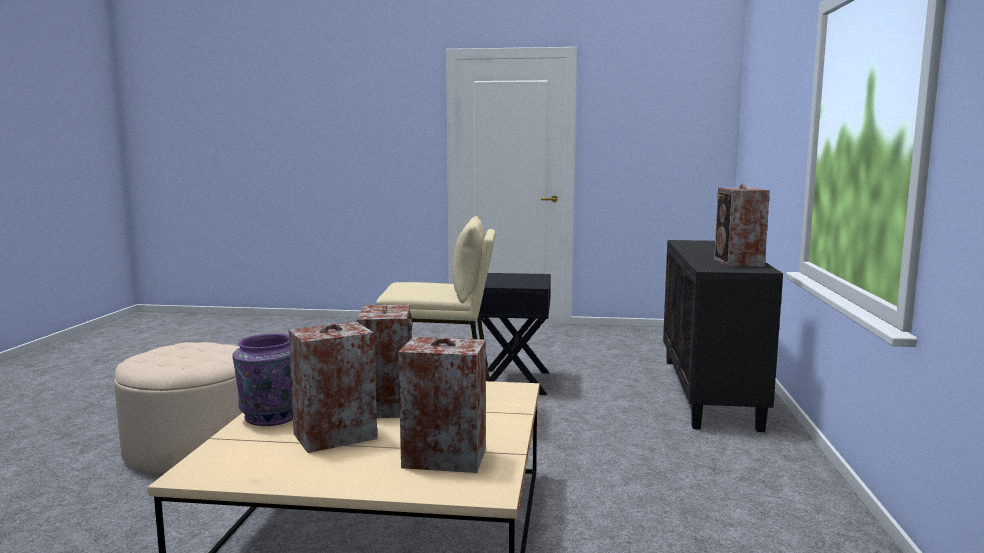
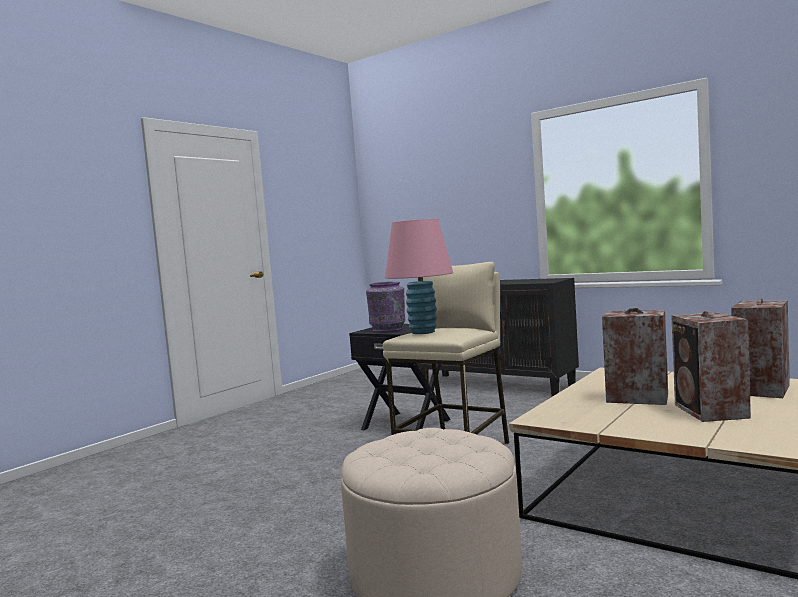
camera: 60 degrees left, 5 degrees down
(270, 417) = (652, 428): purple vase -> purple vase (388, 330)
(418, 283) = (423, 332): none -> pink table lamp
(738, 263) = (531, 280): speaker -> none

